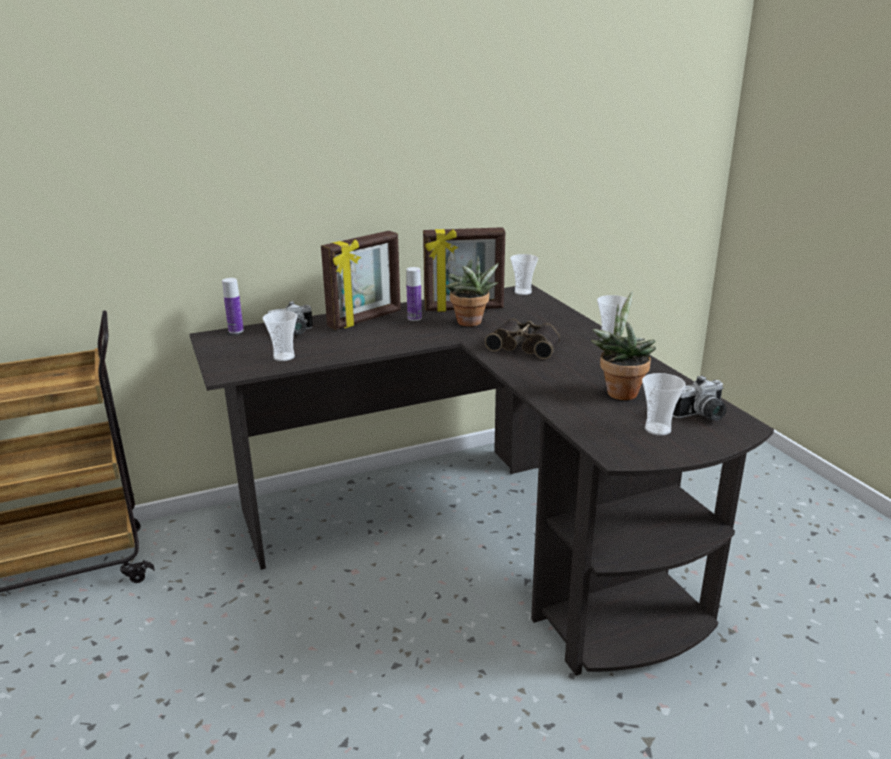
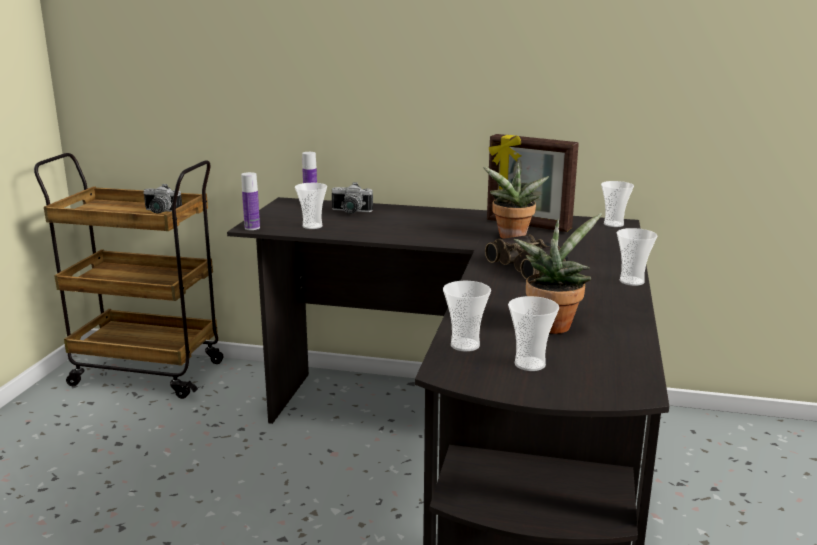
camera: 35 degrees right, 5 degrees down
(365, 319) = (424, 215): picture frame -> none
(414, 318) = (468, 223): bottle -> bottle (252, 228)
(594, 430) = (465, 345): none -> cup
(702, 416) = (602, 369): camera -> camera (160, 212)

